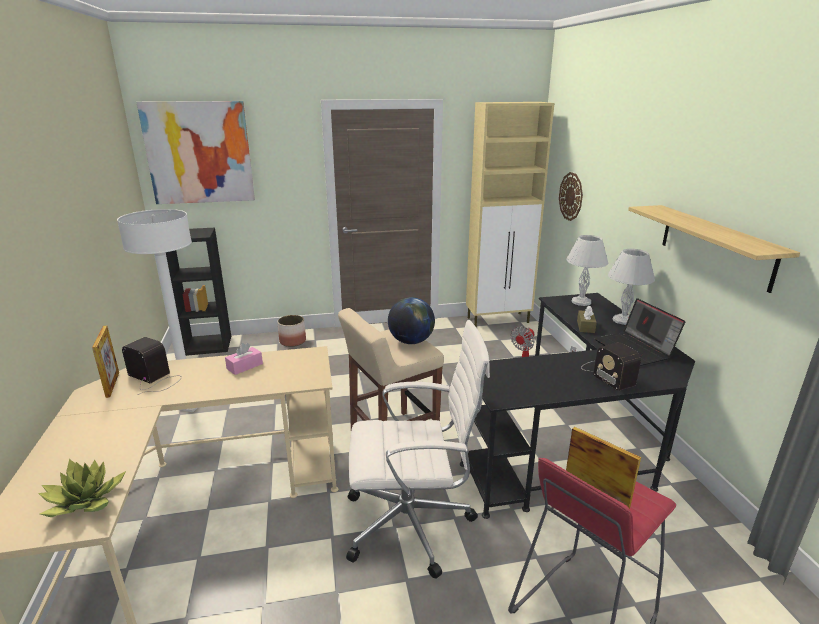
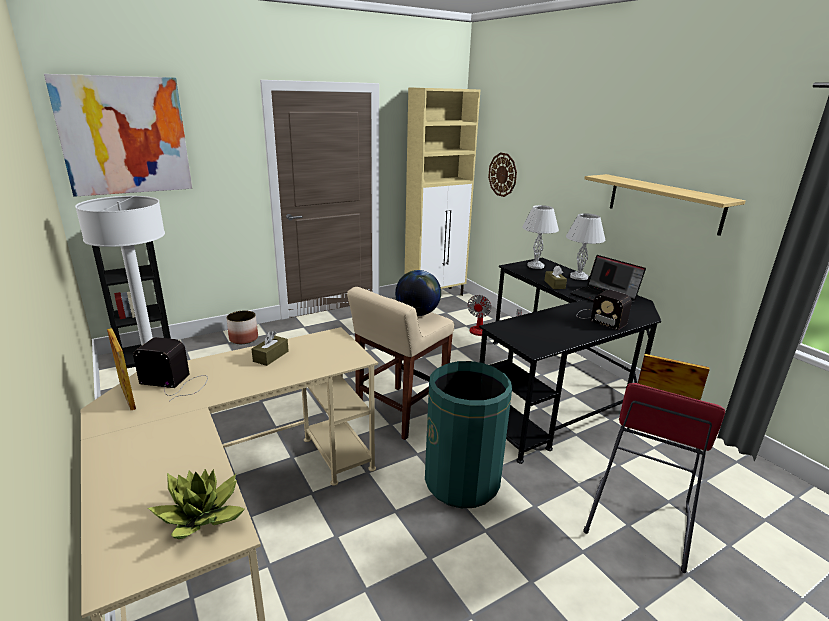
camera: 20 degrees left, 0 degrees up
(245, 366) = (271, 356): pink tissue box -> brown tissue box
(412, 523) = (462, 482): white office chair -> green trash can

